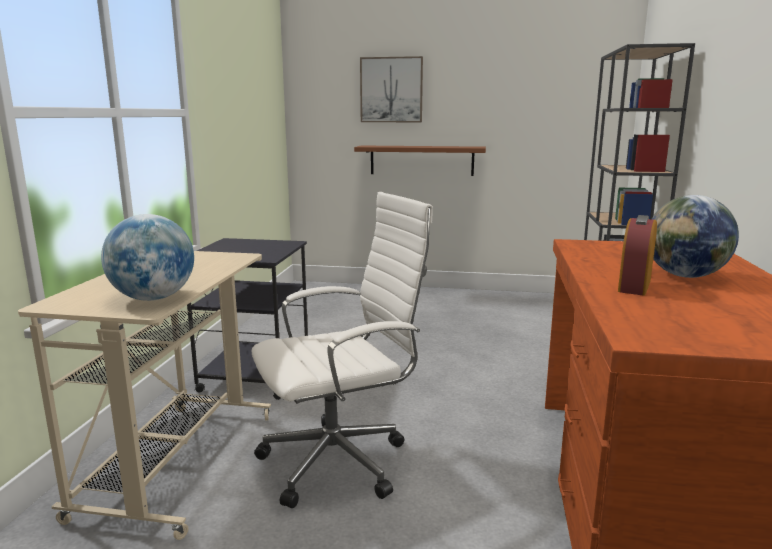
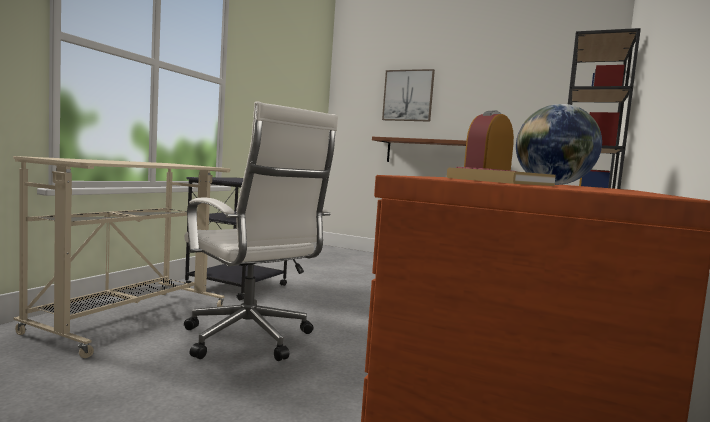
camera: 15 degrees right, 10 degrees down
(153, 298) = (107, 162): globe -> none
(341, 460) = (251, 340): white office chair -> white office chair turned 60 degrees clockwise
(684, 313) = (498, 181): none -> book

